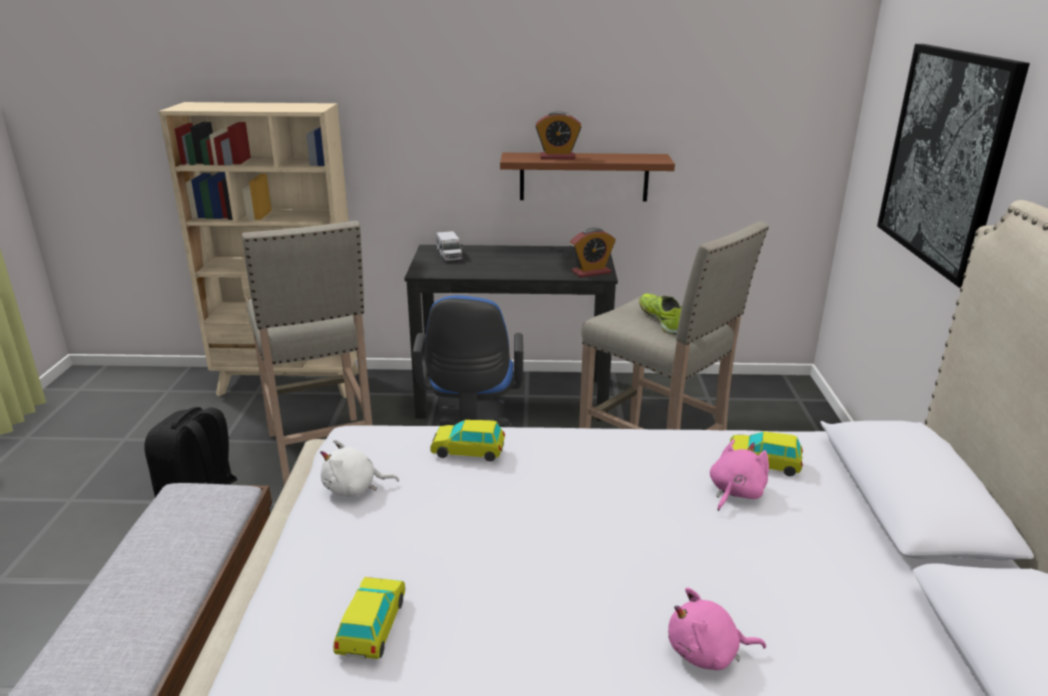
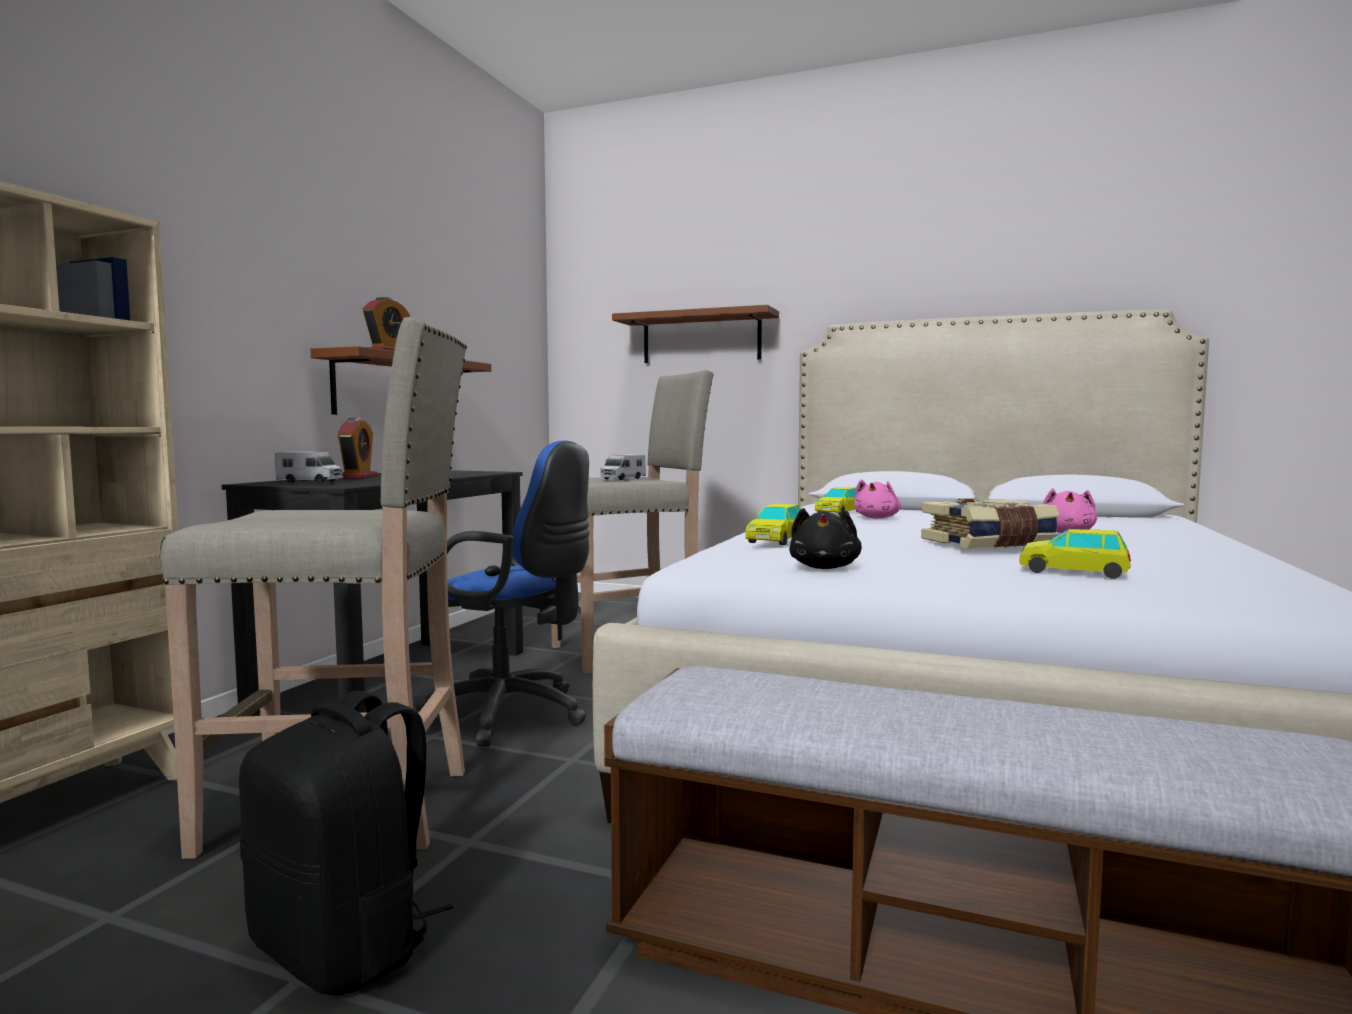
camera: 70 degrees left, 20 degrees down
(354, 488) = (825, 568): white plush toy -> black plush toy
(525, 575) = (989, 544): none -> book
(591, 272) = (485, 472): alarm clock -> alarm clock (357, 477)
(661, 320) = (623, 478): shoe -> toy truck
(735, 492) = (877, 518): pink plush toy -> pink plush toy turned 120 degrees counterclockwise
(945, 158) = (701, 338): picture -> brown shelf

